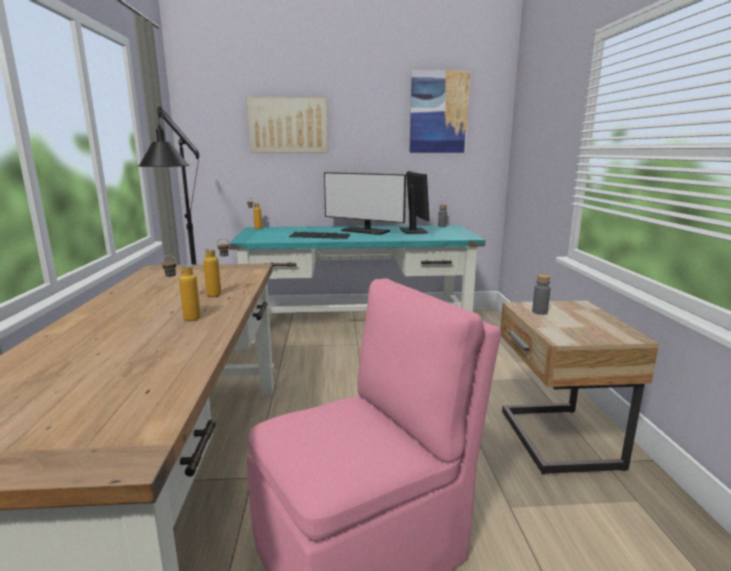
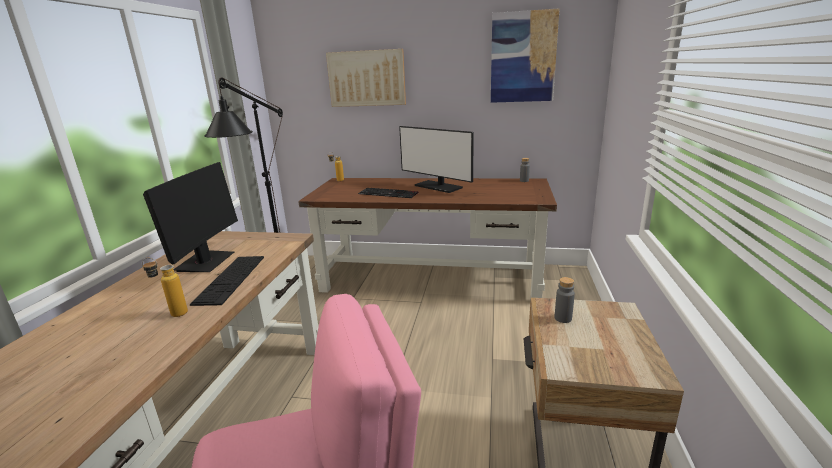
camera: 15 degrees right, 5 degrees up
(220, 294) = (230, 279): bottle -> keyboard
(358, 325) = (432, 278): turquoise desk -> brown desk
(413, 231) = (487, 188): monitor -> monitor (205, 262)

